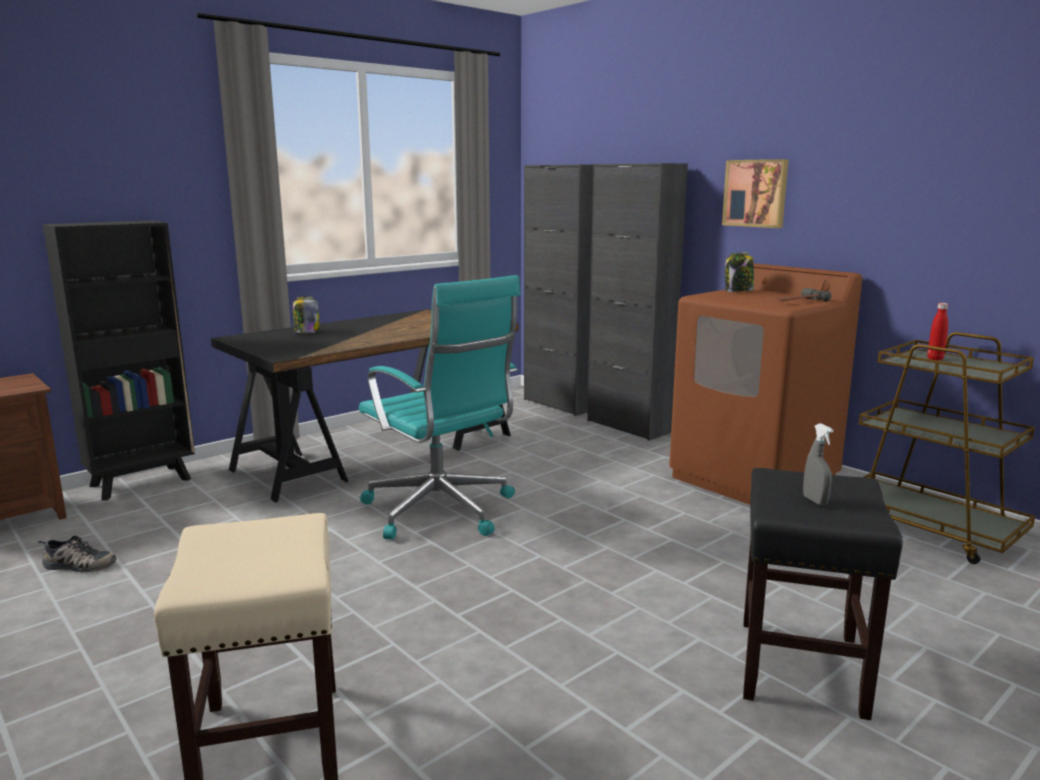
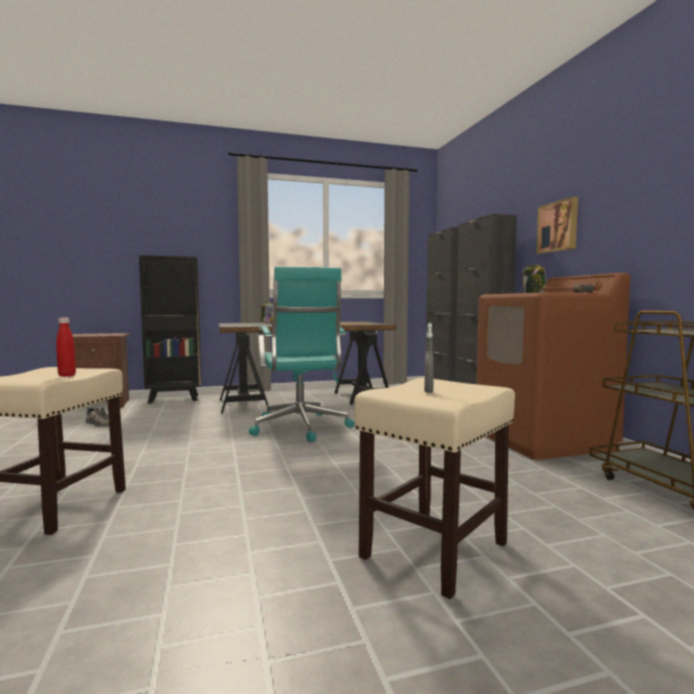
camera: 25 degrees right, 10 degrees down
(801, 668) = (434, 551): black stool -> beige stool
(935, 359) = (675, 331): red bottle -> red bottle (67, 375)

